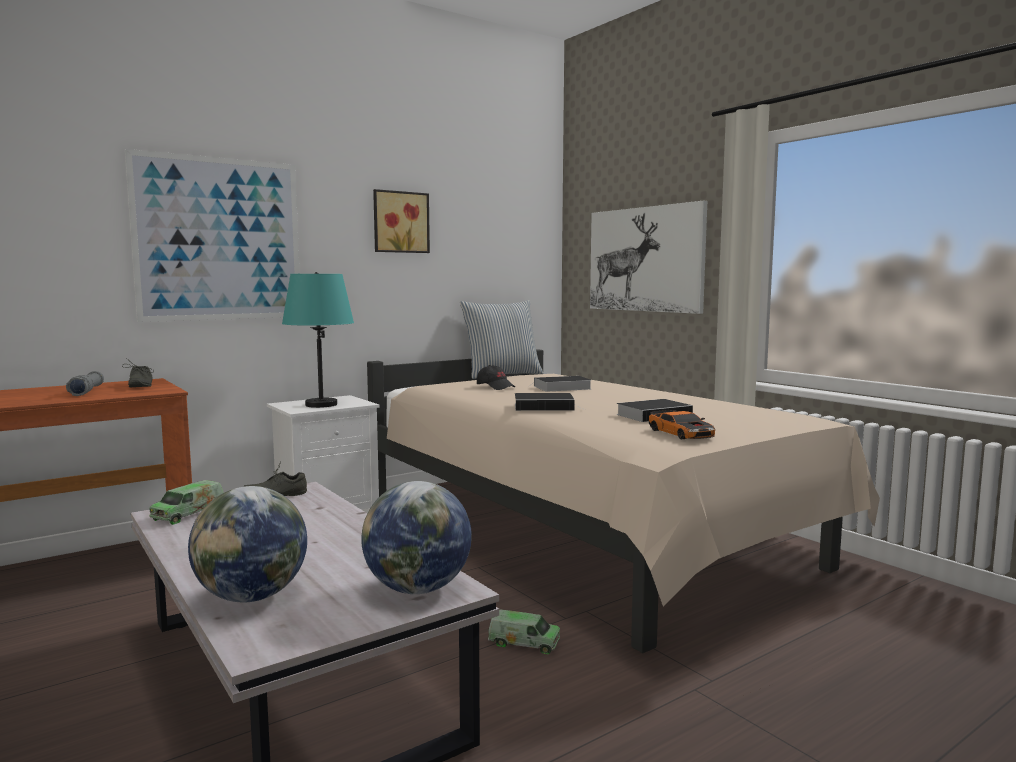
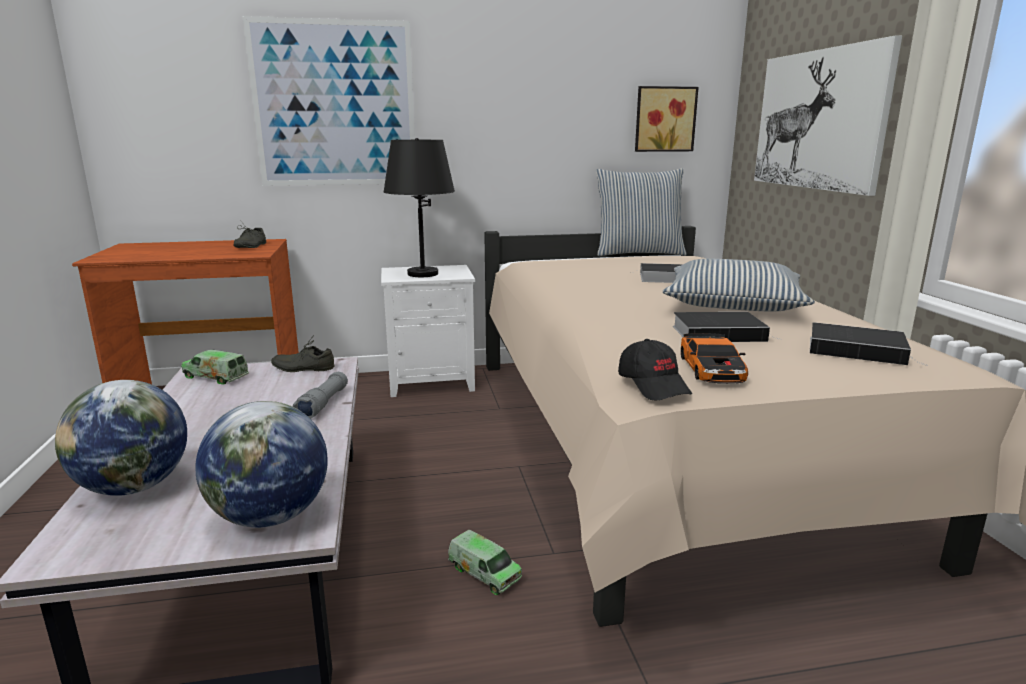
camera: 25 degrees right, 10 degrees up
(87, 391) = (202, 249): grey flashlight -> grey flashlight (323, 404)
(188, 514) = (216, 377): toy truck -> toy truck turned 60 degrees clockwise
(321, 405) = (423, 274): turquoise table lamp -> black table lamp
(400, 222) = (528, 80): picture -> picture (664, 119)
(495, 387) = (597, 270): black cap -> black cap (654, 385)
(545, 406) = (607, 304): book -> book (859, 350)
(635, 398) = (733, 303): none -> pillow

